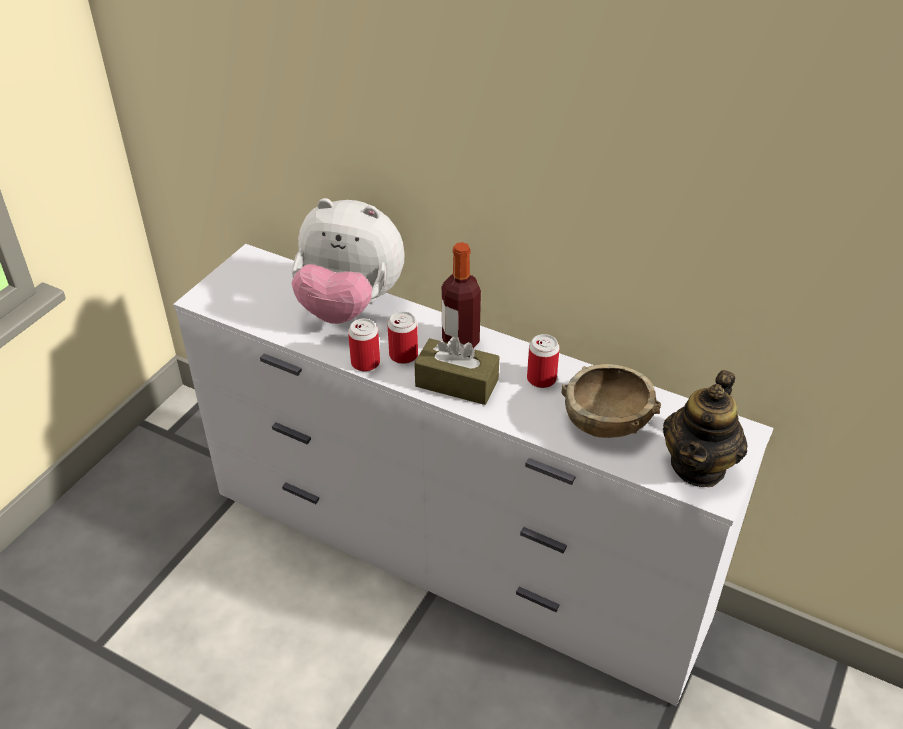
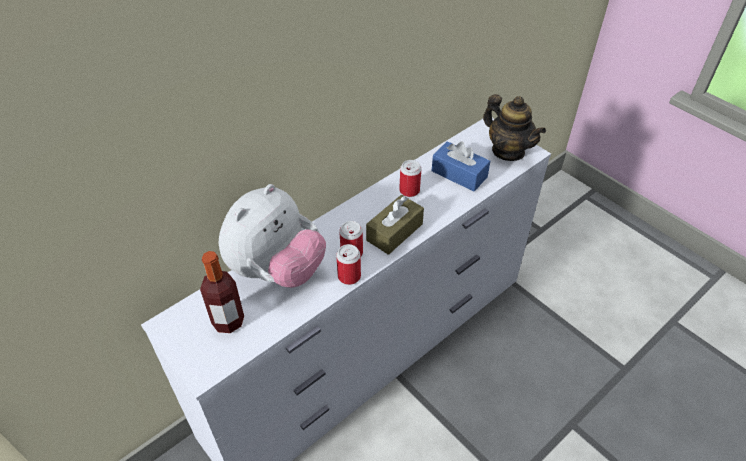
camera: 70 degrees left, 5 degrees up
(460, 342) = (353, 219): bottle -> bottle (228, 321)
(607, 421) = (459, 174): brown bowl -> blue tissue box

